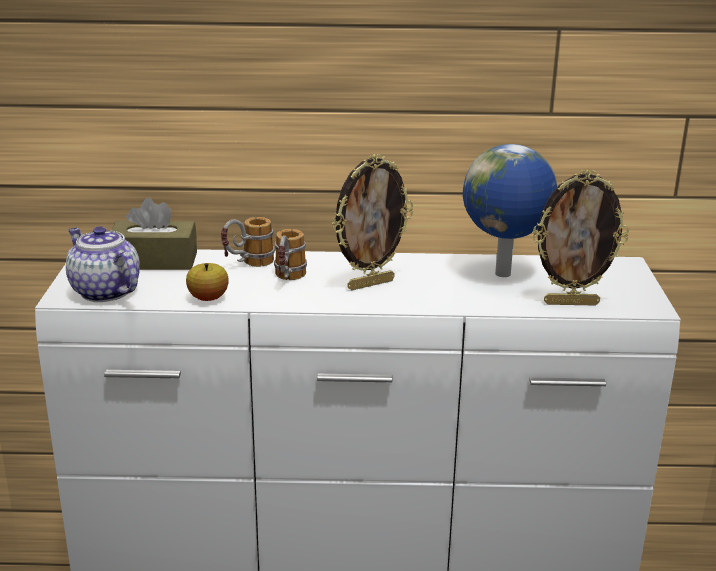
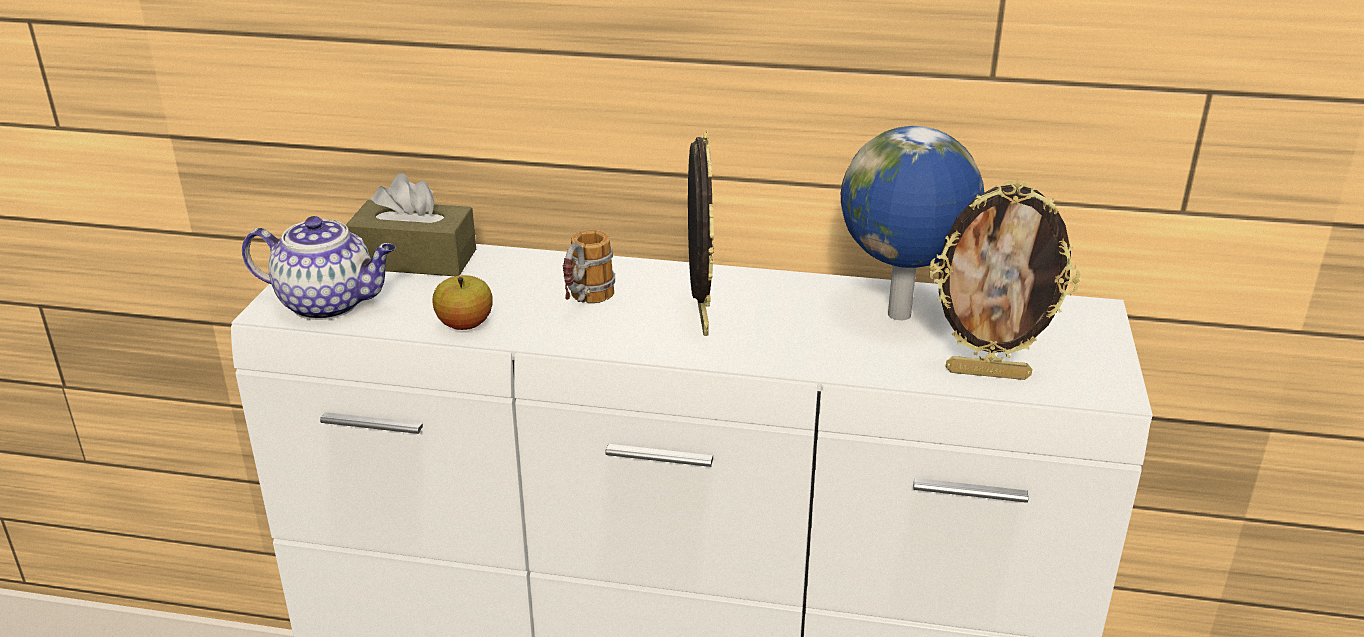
camera: 10 degrees right, 5 degrees up
(104, 291) = (329, 303): teapot -> teapot turned 135 degrees clockwise
(247, 264) = (538, 274): mug -> none
(370, 284) = (699, 318): picture frame -> picture frame turned 75 degrees counterclockwise

